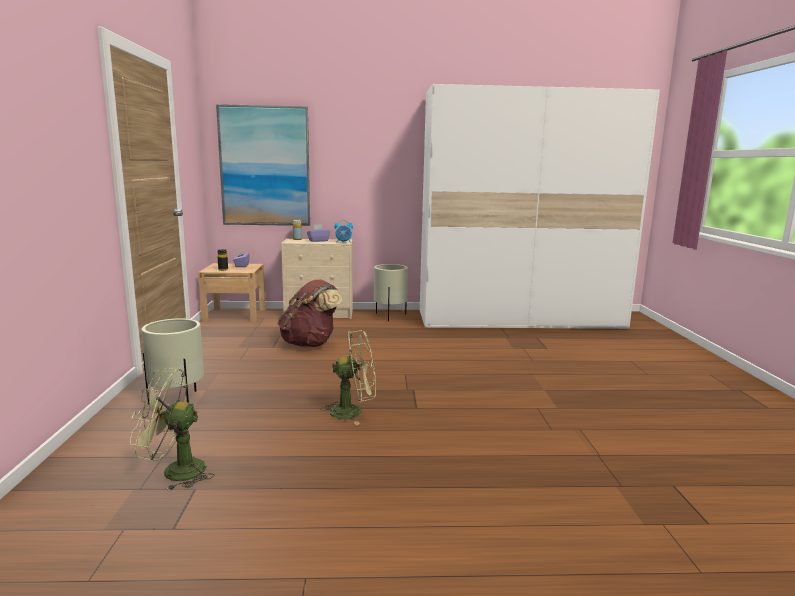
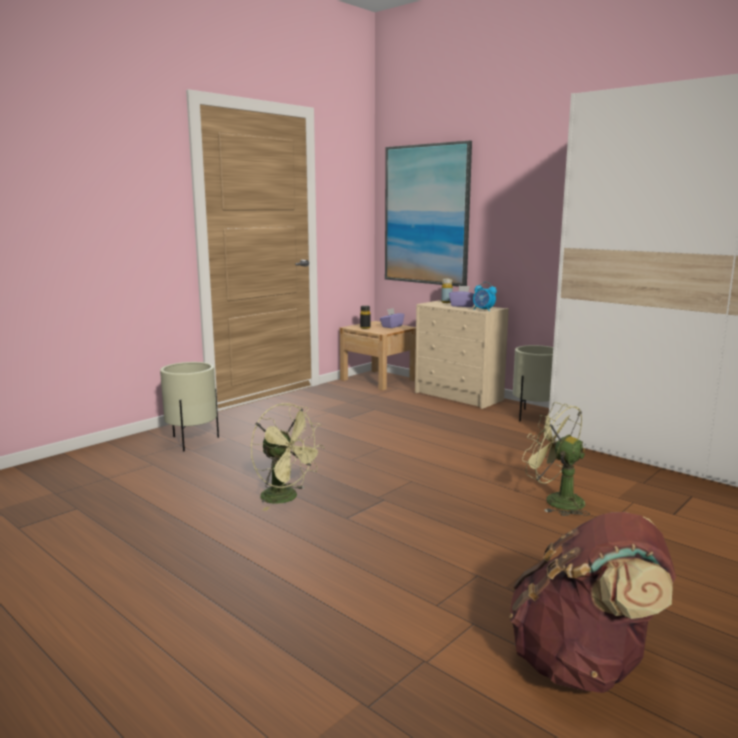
camera: 45 degrees right, 0 degrees up
(174, 471) = (91, 491): green fan -> green fan (556, 500)
(310, 344) = (386, 423): brown backpack -> brown backpack (583, 664)

